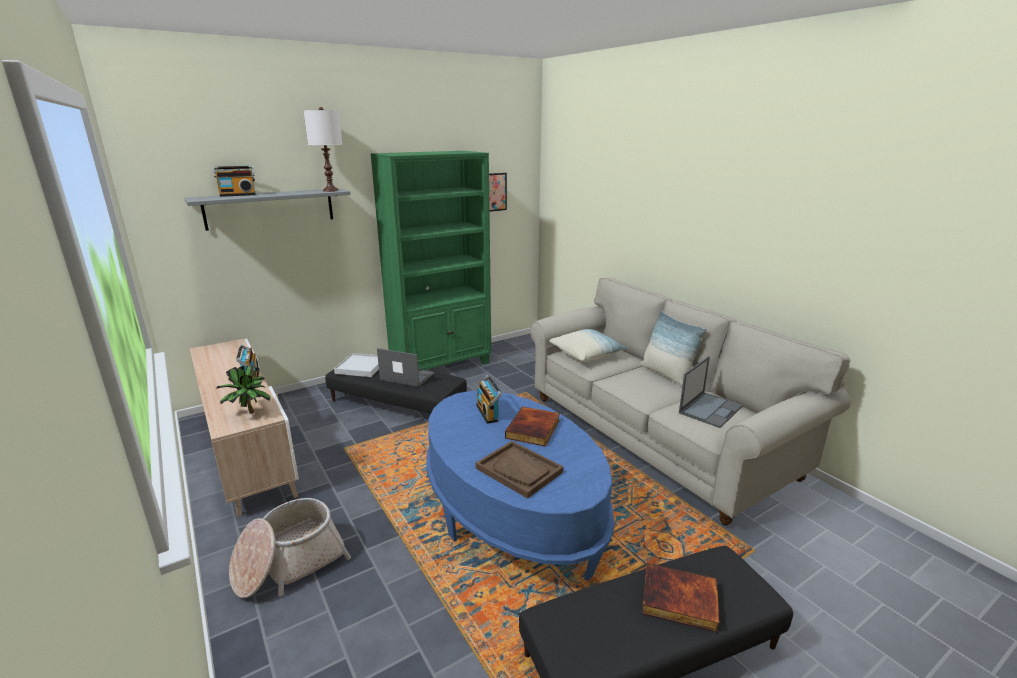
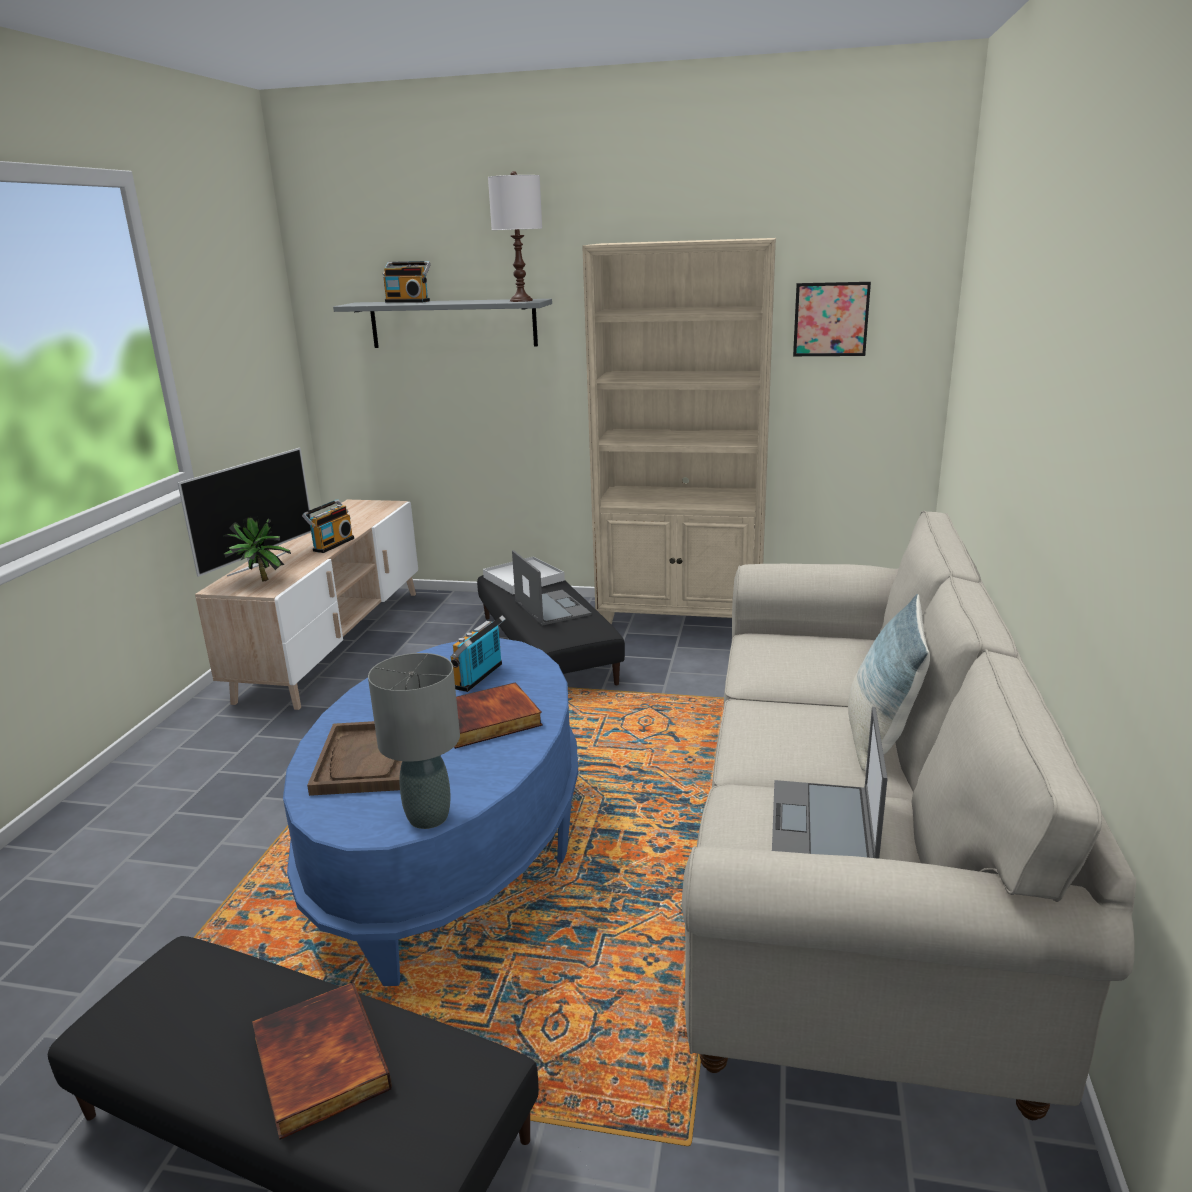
camera: 45 degrees right, 0 degrees up
(217, 406) = (256, 564): none -> television
(289, 563) = (195, 771): basket -> none
(442, 365) = (682, 618): green bookcase -> beige bookcase
(587, 354) = (793, 652): pillow -> none
(595, 476) = (428, 817): none -> grey table lamp
(710, 409) = (823, 825): laptop -> laptop turned 105 degrees clockwise

